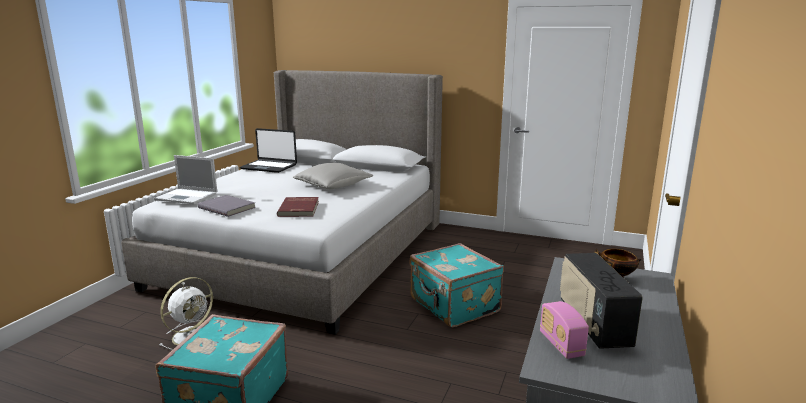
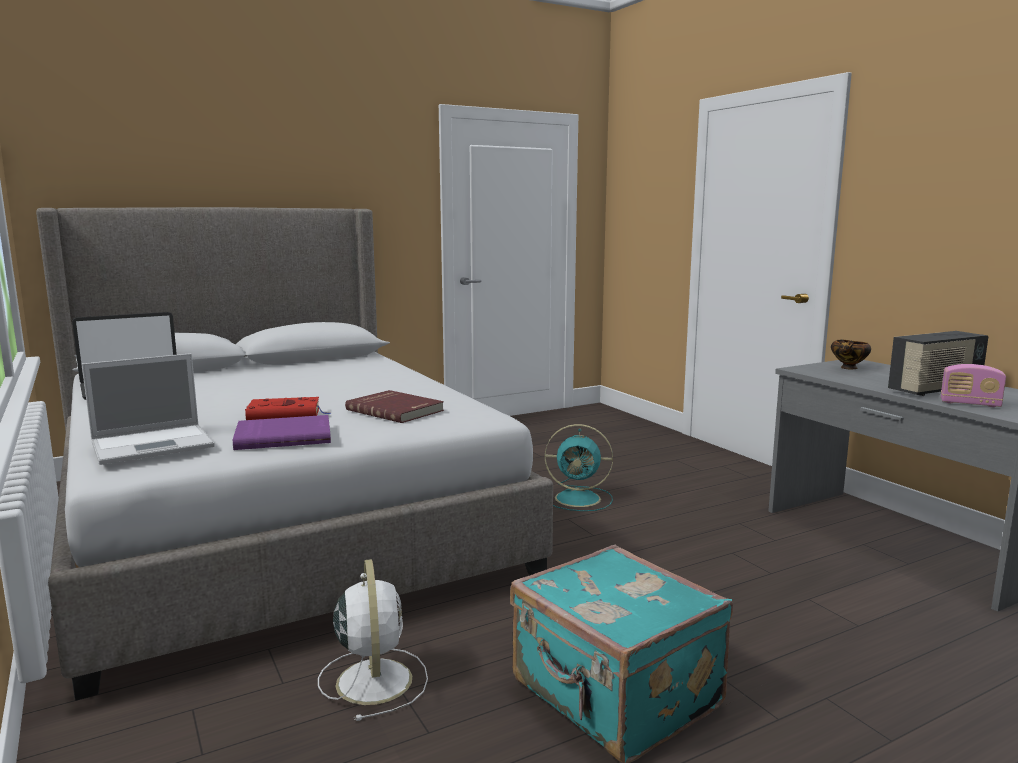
camera: 50 degrees left, 5 degrees down
(227, 207) = (283, 436): grey book -> purple book
(261, 197) = (286, 414): none -> red book
(333, 186) = (336, 383): grey pillow -> none
(453, 306) = (580, 499): turquoise suitcase -> turquoise fan
(592, 324) = (935, 390): radio -> radio turned 60 degrees counterclockwise

